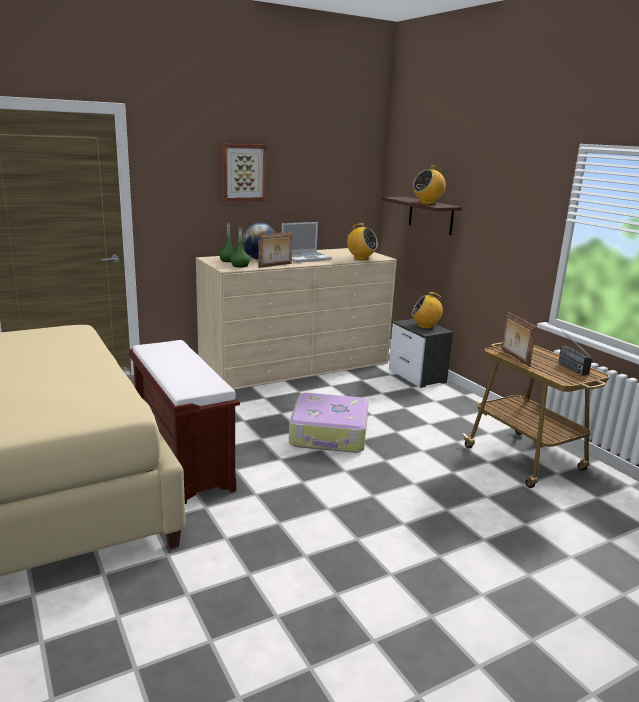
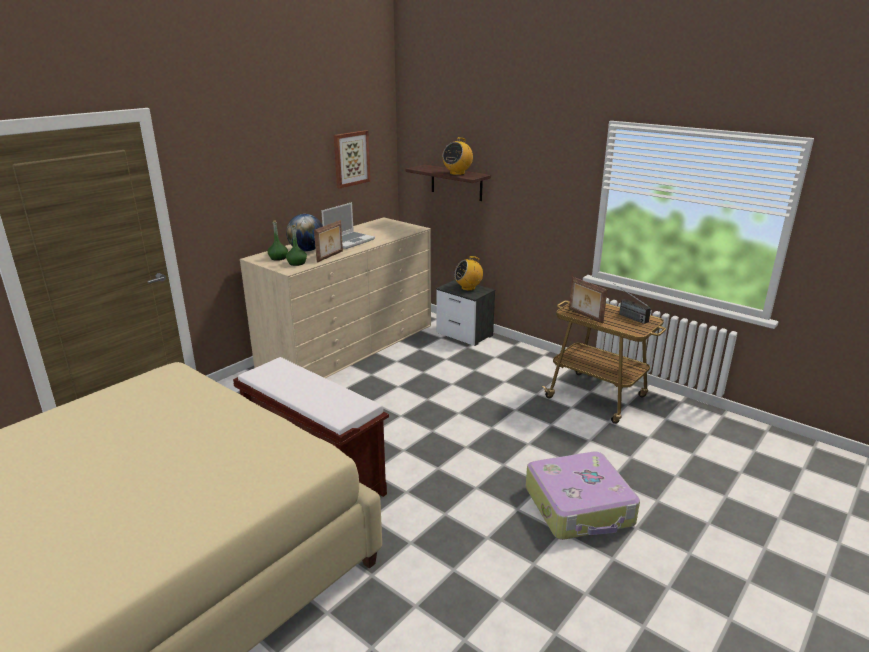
camera: 20 degrees left, 5 degrees up
(243, 172) = (273, 162): picture -> picture (351, 158)
(329, 434) = (429, 413): suitcase -> suitcase (579, 507)
(360, 258) = (399, 233): radio -> none

